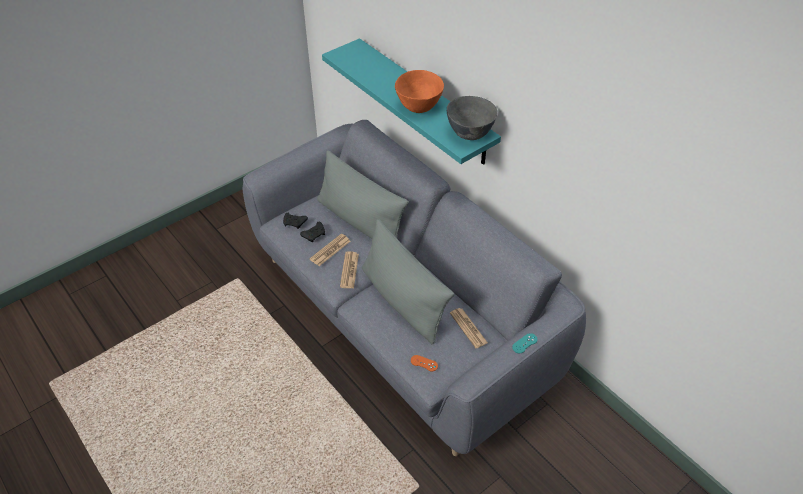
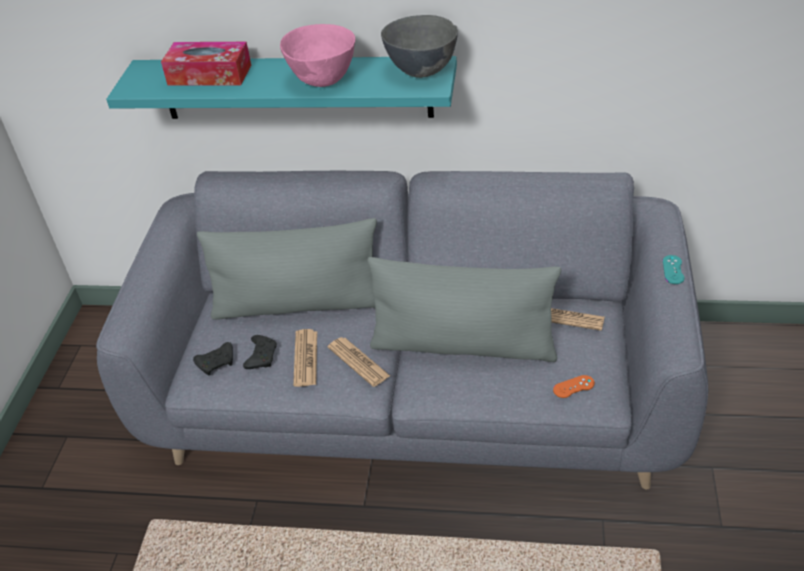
camera: 40 degrees left, 5 degrees down
(377, 69) = (209, 75): none -> tissue box
(419, 108) = (324, 81): orange bowl -> pink bowl

